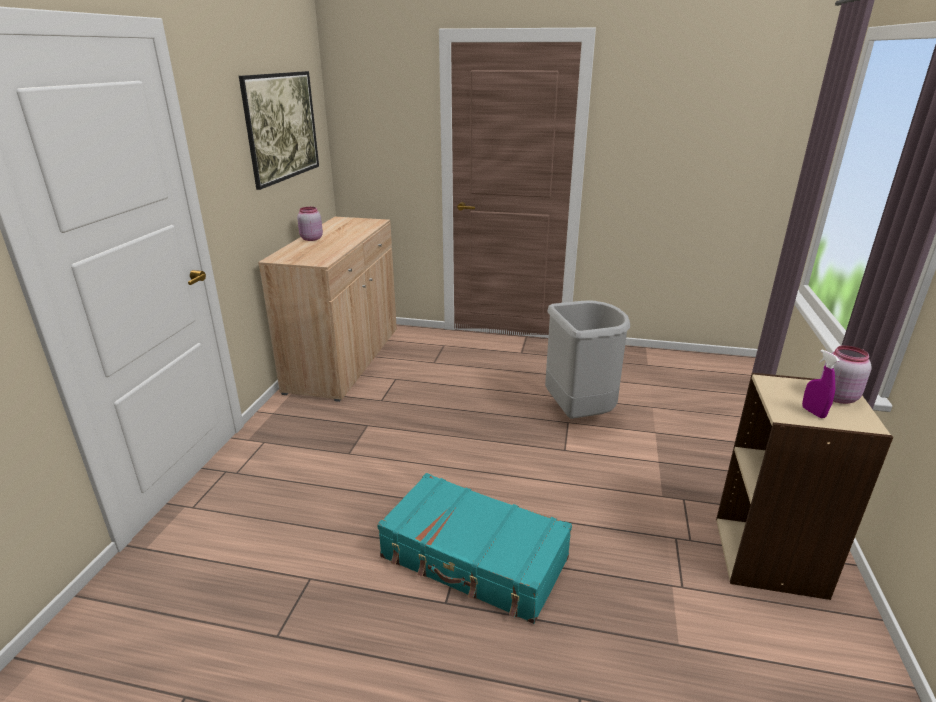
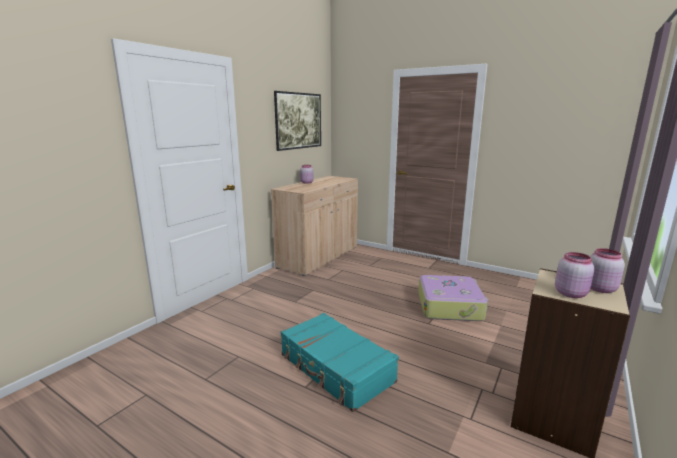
camera: 20 degrees right, 10 degrees down
(579, 414) = (450, 306): grey trash can -> suitcase
(813, 412) = (570, 293): purple spray bottle -> pink jar

